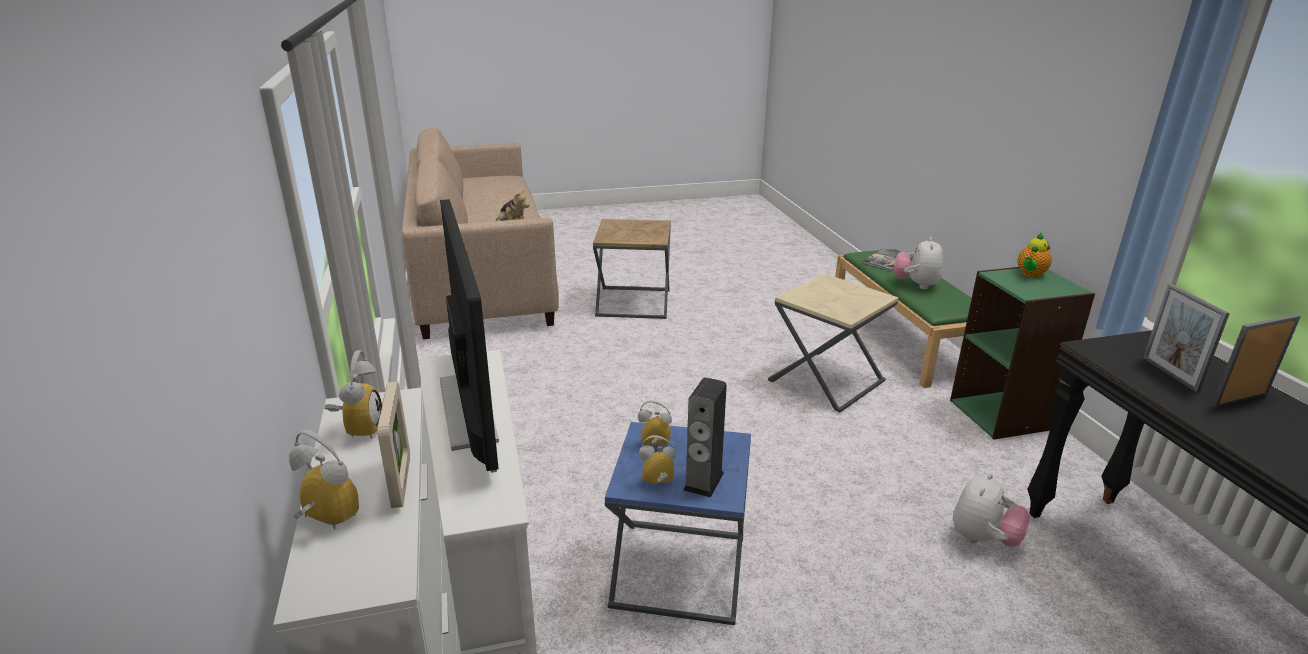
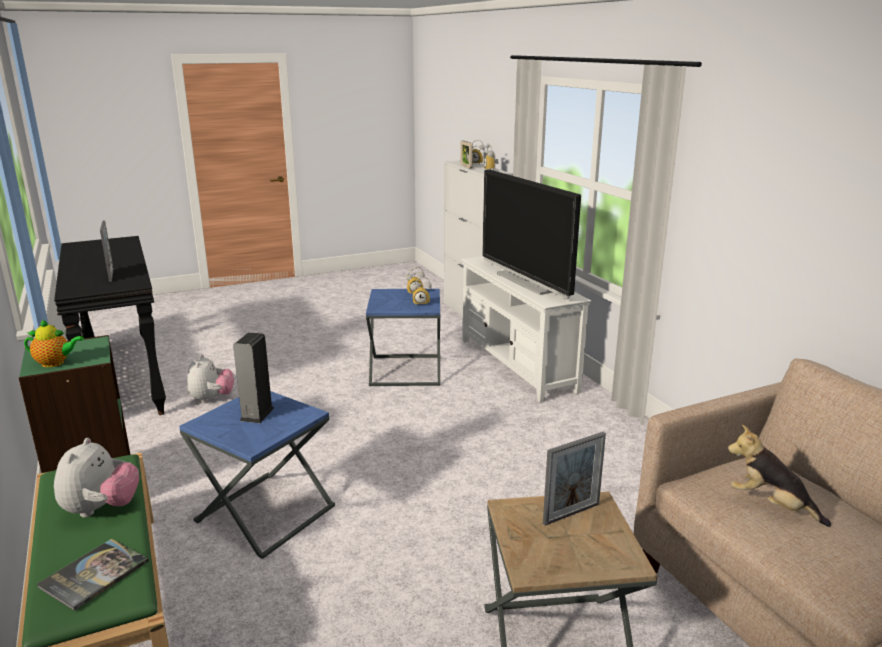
camera: 170 degrees right, 5 degrees down
(703, 481) = (391, 295): speaker -> speaker (257, 414)
(826, 381) = (265, 514): beige side table -> blue side table
(983, 539) = (211, 398): plush toy -> plush toy turned 150 degrees clockwise
(1030, 274) = (55, 363): teapot -> teapot turned 60 degrees clockwise
(1239, 400) = (95, 268): picture frame -> picture frame (571, 514)

